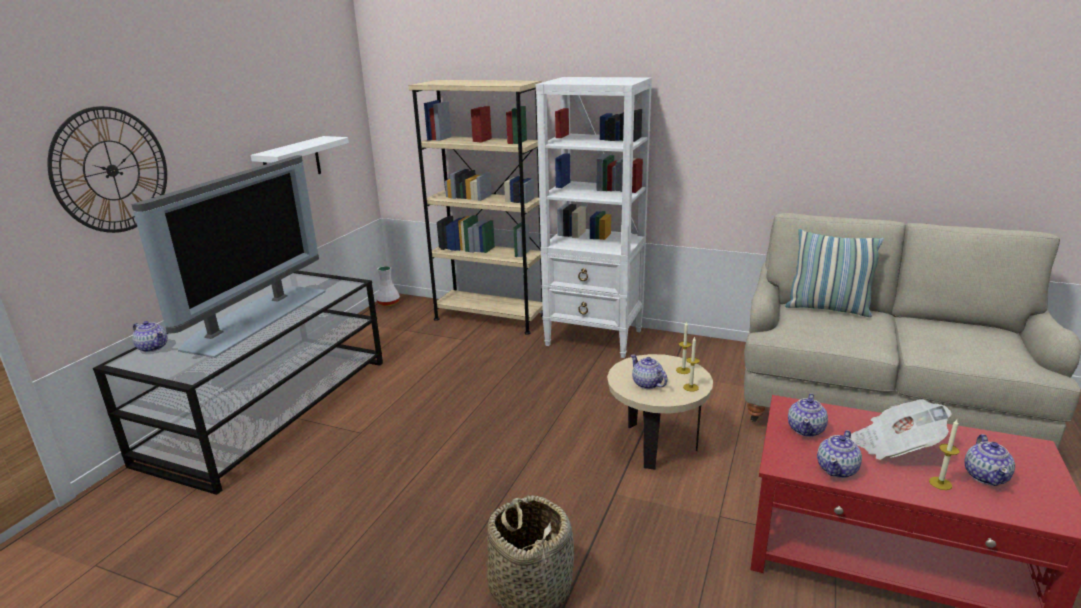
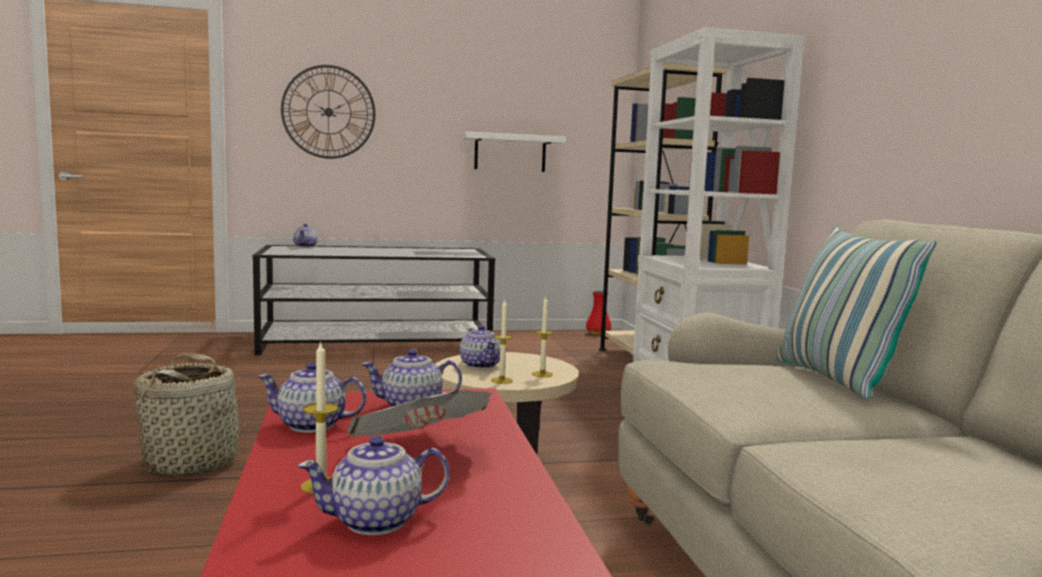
camera: 55 degrees right, 15 degrees down
(254, 318) = (379, 252): television -> none
(389, 303) = (598, 333): white vase -> red vase
(647, 384) = (480, 365): teapot -> teapot turned 135 degrees clockwise

